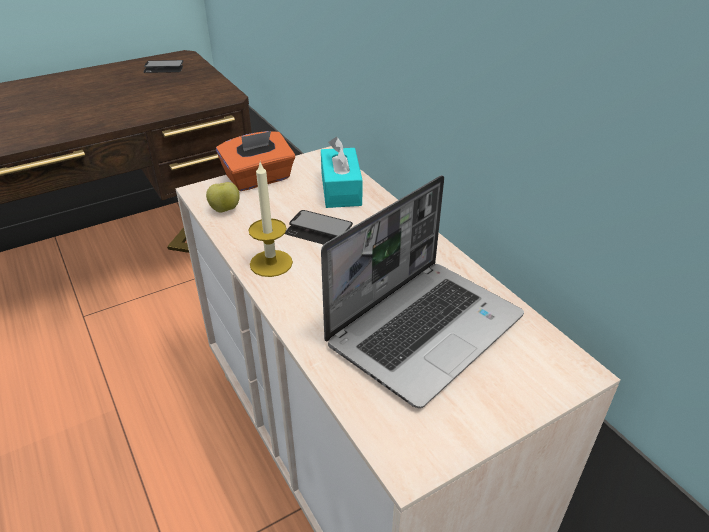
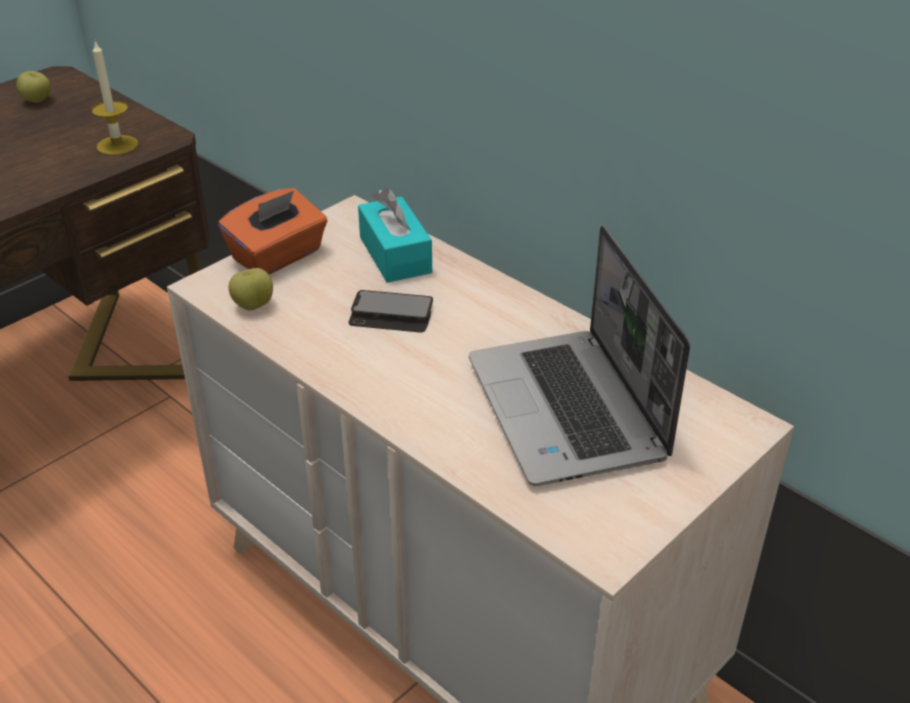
camera: 15 degrees left, 0 degrees up
(164, 68) = (37, 101): phone -> apple
(271, 263) = (350, 365): candle -> candle (117, 145)
(425, 328) = (569, 410): laptop -> laptop turned 135 degrees clockwise

